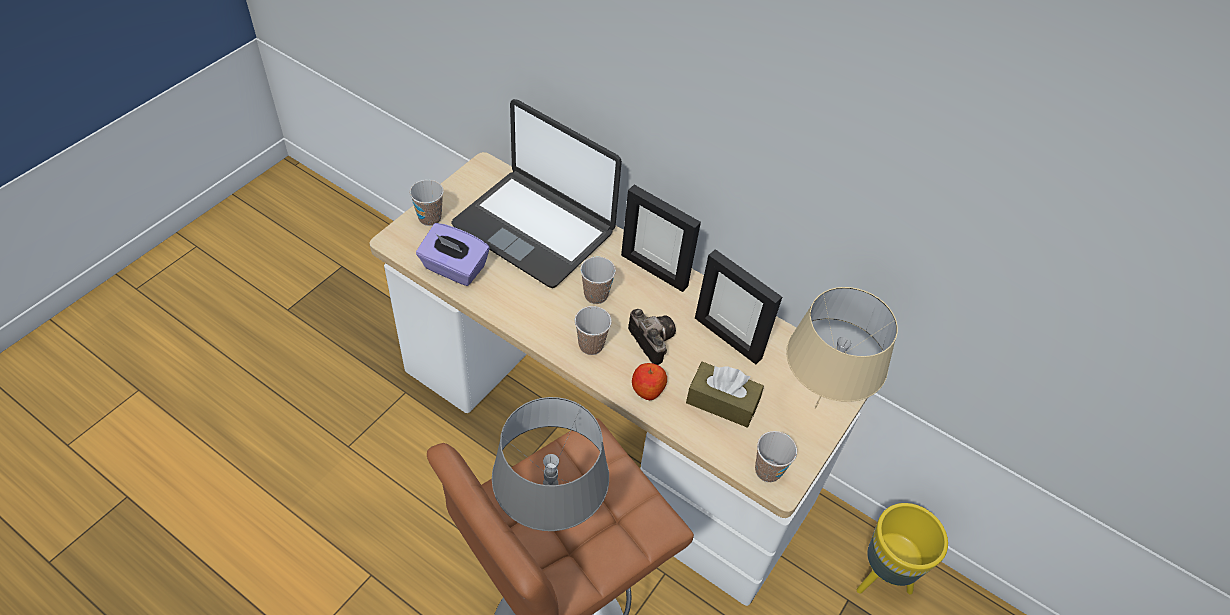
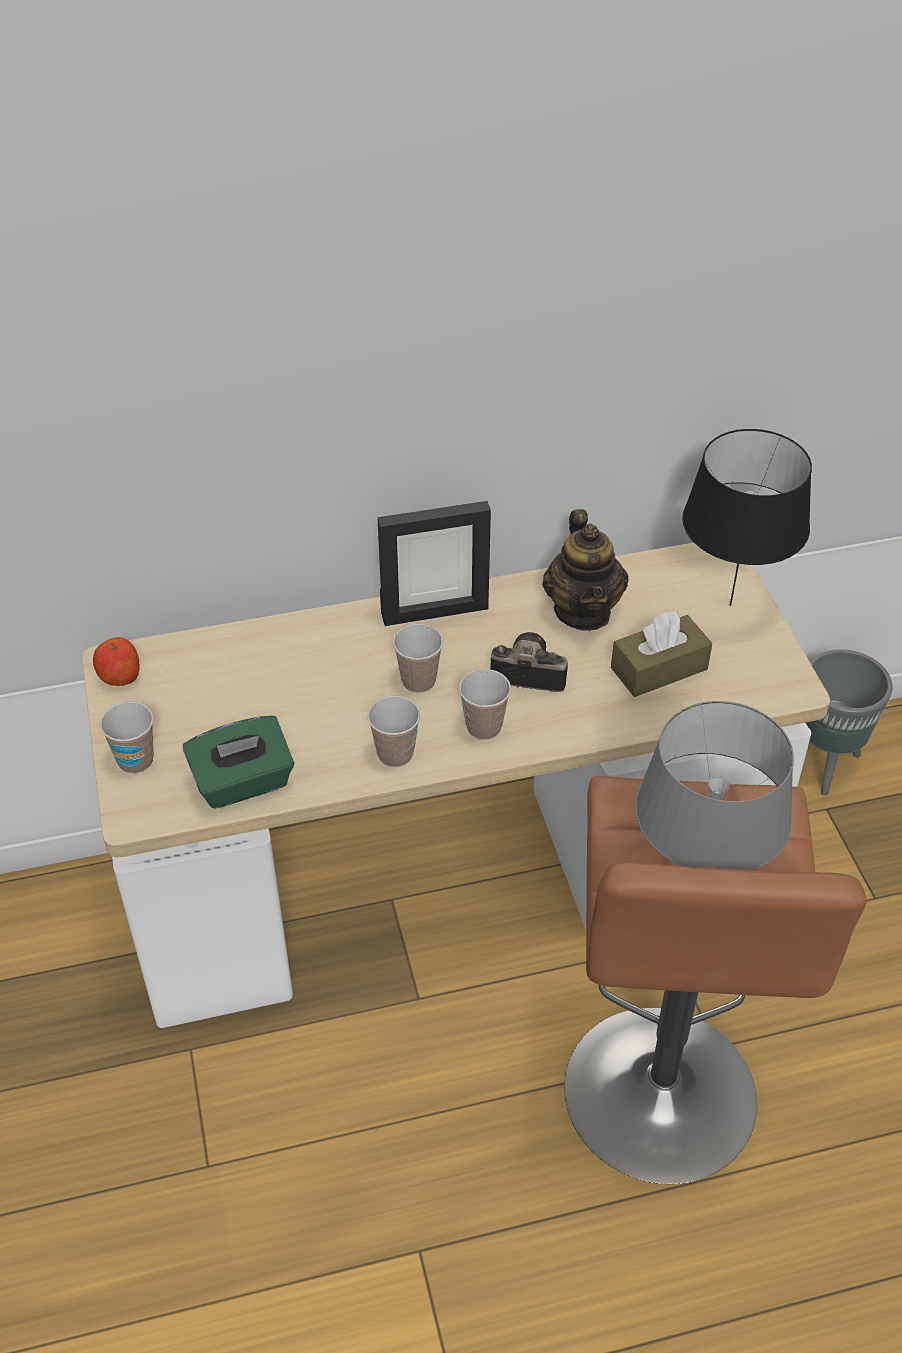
camera: 45 degrees left, 5 degrees down
(454, 268) = (243, 783): purple tissue box -> green tissue box
(535, 228) = (263, 674): laptop -> none
(647, 389) = (587, 716): apple -> apple (119, 675)
(729, 337) = (583, 611): picture frame -> teapot
(768, 470) = (771, 687): cup -> cup (395, 754)
(816, 407) = (729, 604): beige table lamp -> black table lamp
(882, 576) = (824, 764): yellow planter -> grey planter

